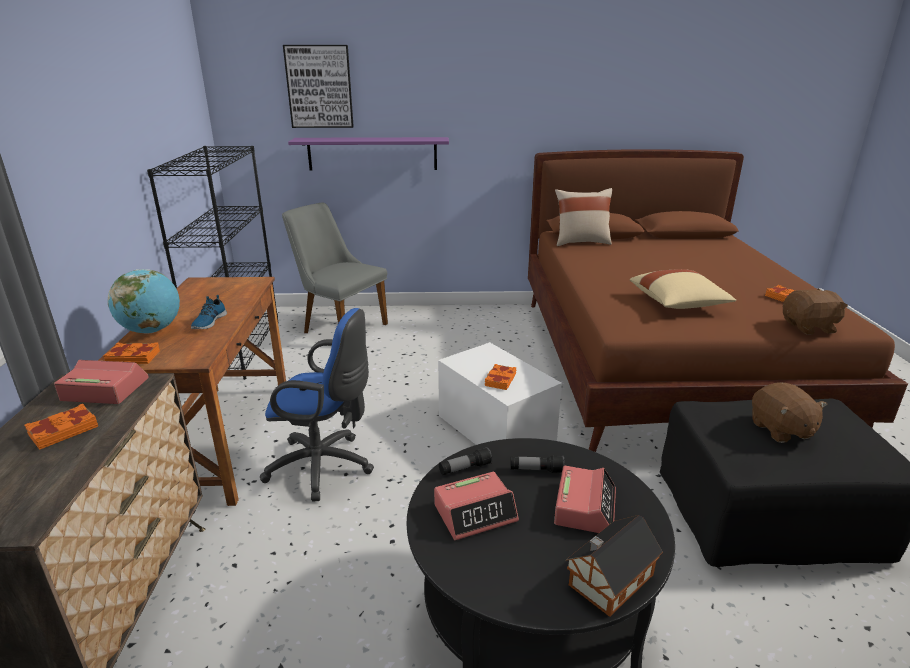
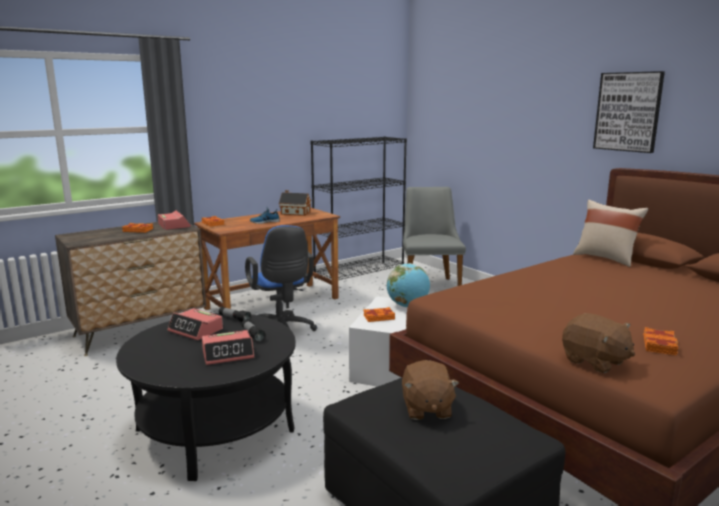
camera: 55 degrees right, 10 degrees down
(152, 330) = (242, 218): globe -> globe (407, 306)
(319, 87) = (464, 100): picture -> picture (628, 112)
(372, 153) = (490, 154): purple shelf -> none
(608, 581) = (164, 372): toy house -> toy house (294, 213)
(678, 304) = (531, 306): beige pillow -> none
(780, 430) = (426, 409): brown plush toy -> brown plush toy turned 45 degrees counterclockwise

